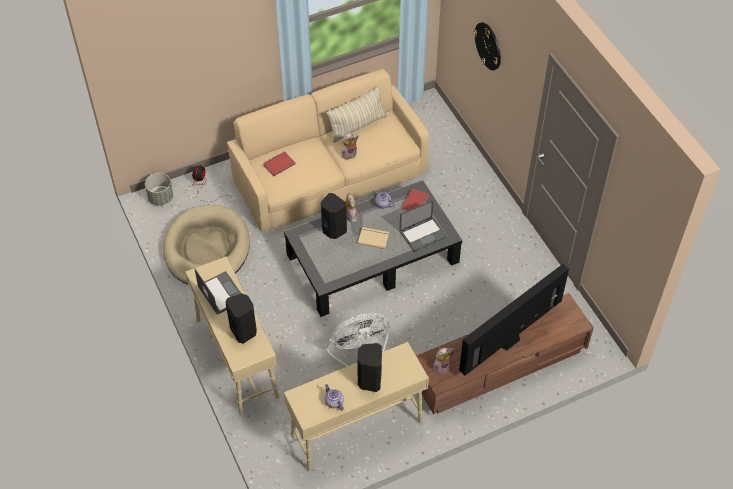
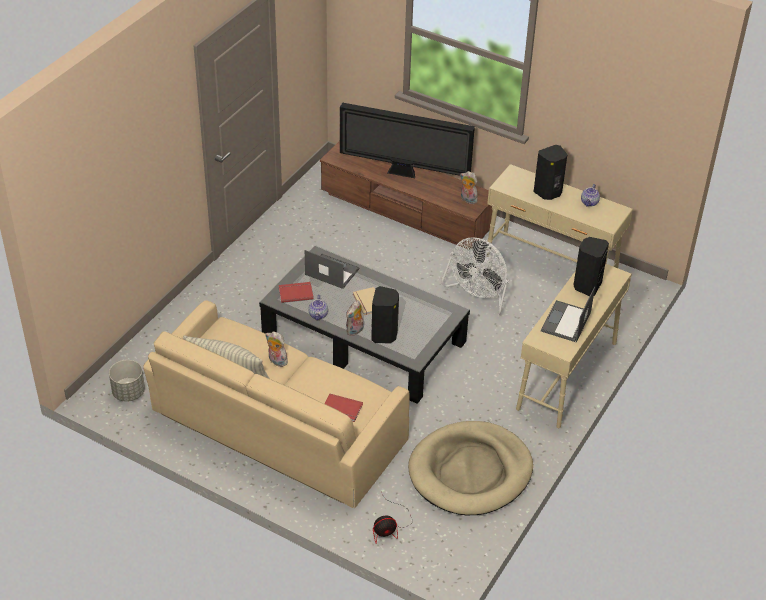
camera: 125 degrees left, 10 degrees down
(161, 198) = (440, 558): grey planter -> grey planter (128, 393)
(488, 46) = (127, 188): wall clock -> none

